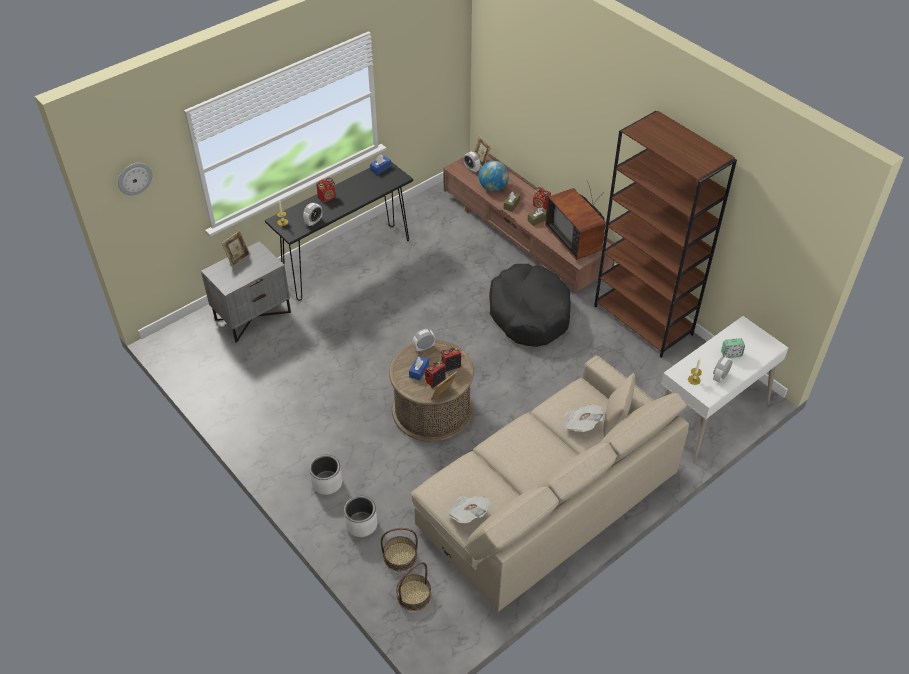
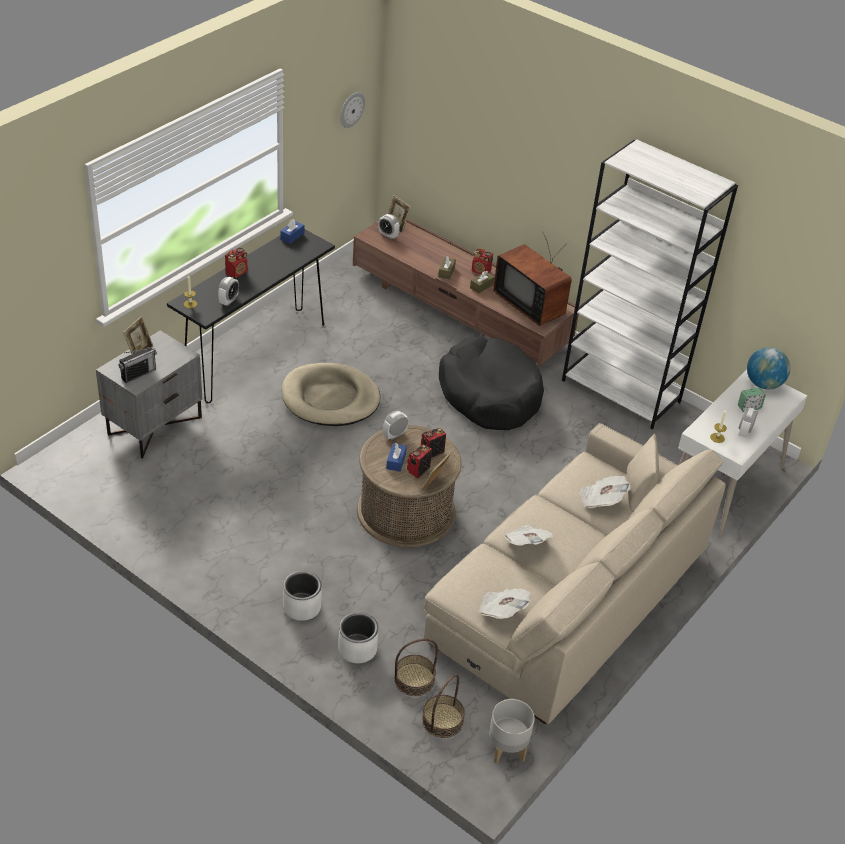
camera: 15 degrees left, 5 degrees down
(134, 178) = (26, 251): wall clock -> wall clock (351, 109)
(232, 277) = (138, 374): none -> radio
(397, 305) = (330, 399): none -> beige dog bed
(459, 628) = (507, 750): none -> grey planter
(493, 188) = (419, 254): globe -> globe (763, 384)
(506, 456) = (526, 543): none -> newspaper
(643, 320) = (621, 391): brown bookcase -> white bookcase

